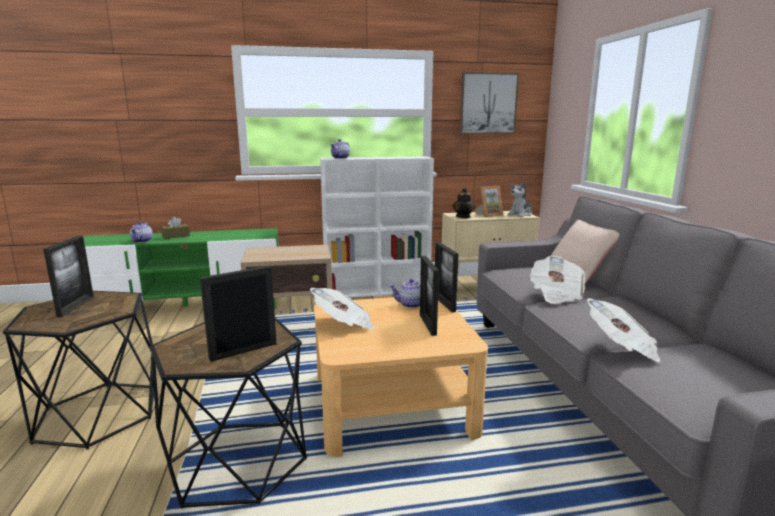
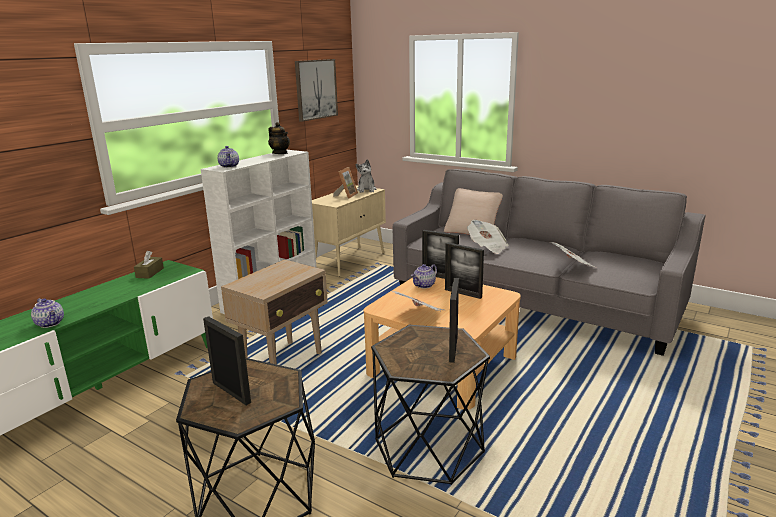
camera: 45 degrees left, 5 degrees up
(176, 236) = (75, 304): brown tissue box -> brown tissue box (150, 273)
(463, 217) = (333, 202): teapot -> teapot (280, 153)

